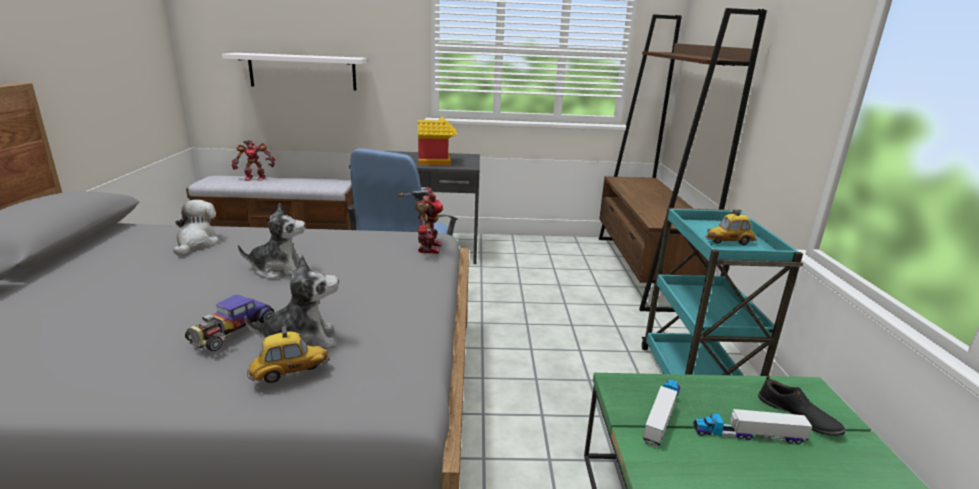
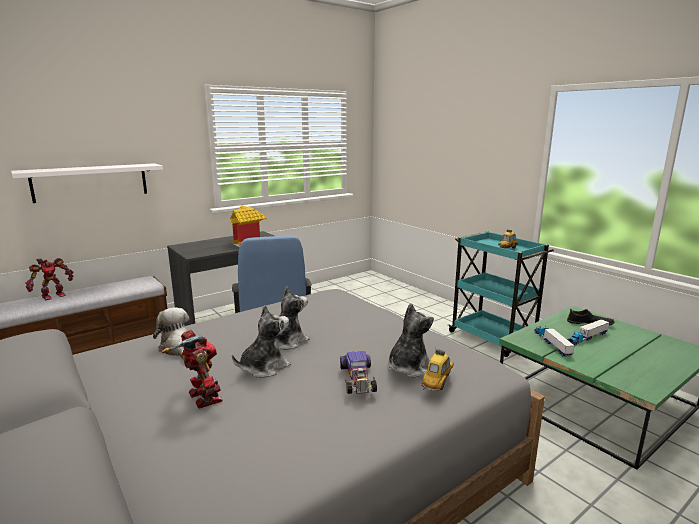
camera: 35 degrees left, 5 degrees down
(205, 285) = (264, 367): none -> plush toy
(427, 247) = (349, 298): toy robot -> toy robot (202, 398)
(642, 270) = (394, 290): brown bookcase -> none

